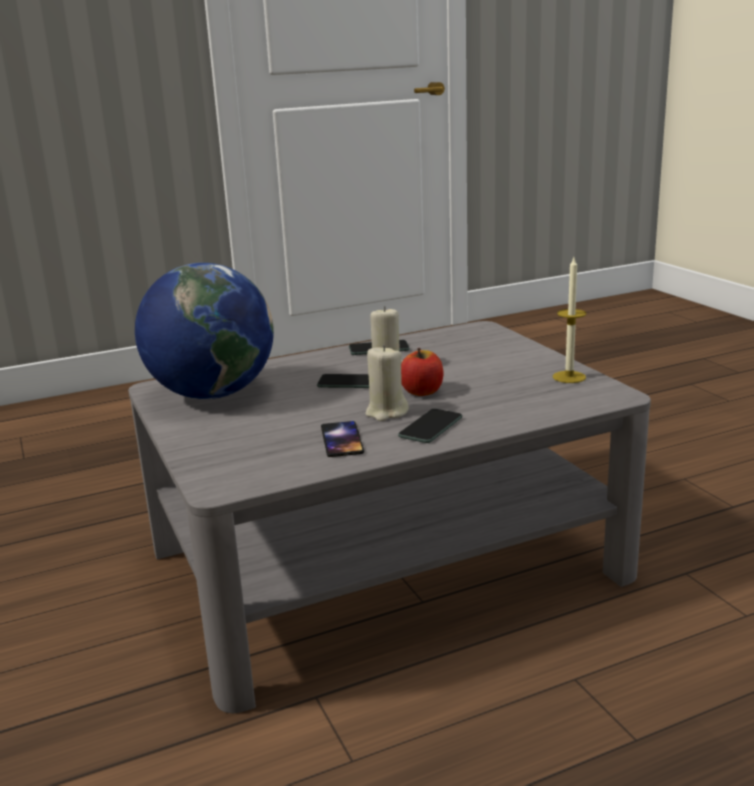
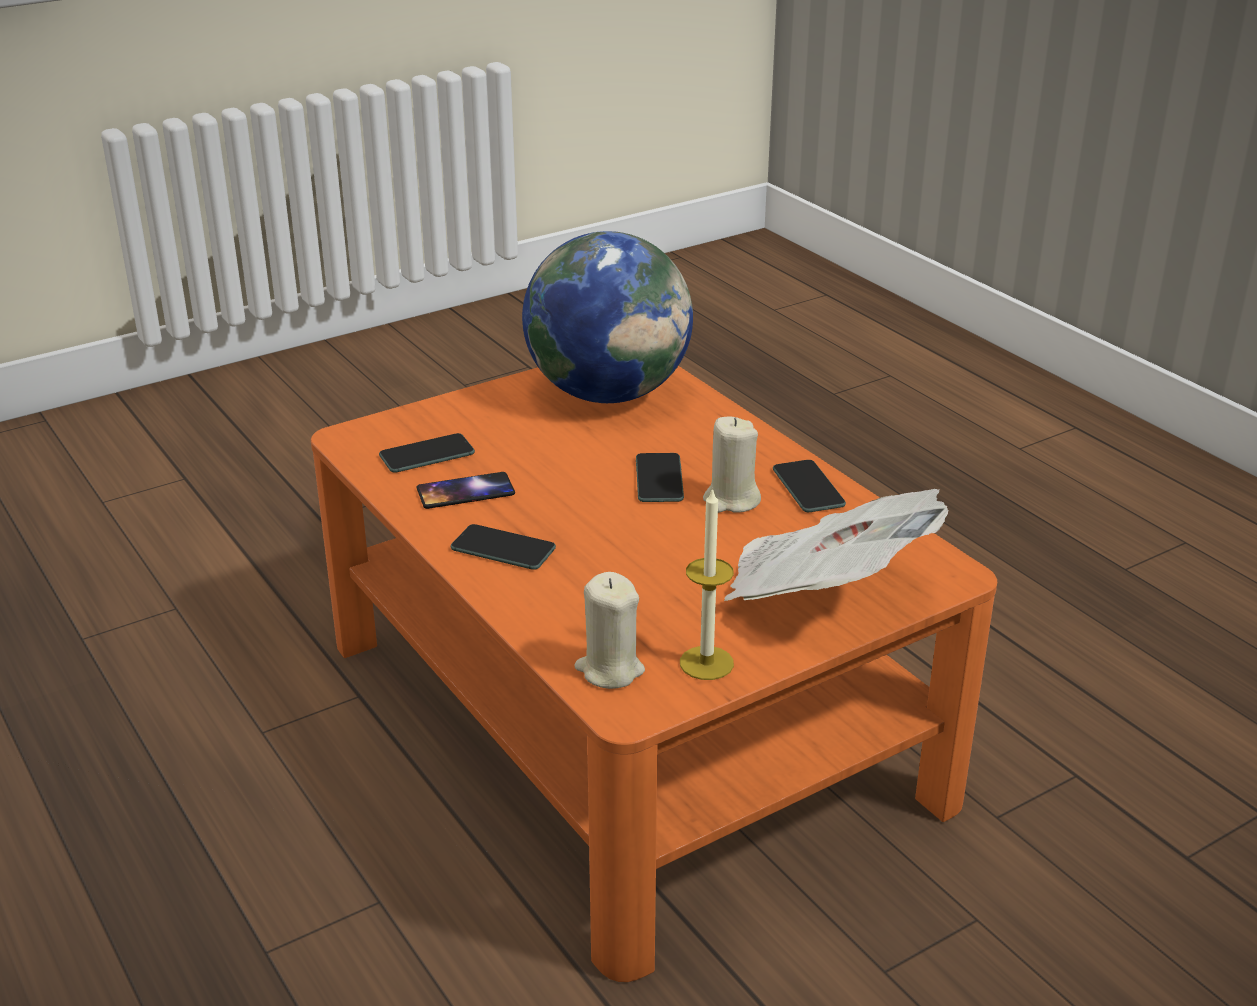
camera: 80 degrees right, 10 degrees up
(272, 454) = (427, 454): none -> phone
(385, 562) = (630, 718): grey coffee table -> orange coffee table
(386, 412) = (551, 513): beige candle -> beige candle (609, 669)
(422, 392) = (628, 535): apple -> none
(497, 350) = (825, 593): none -> newspaper

